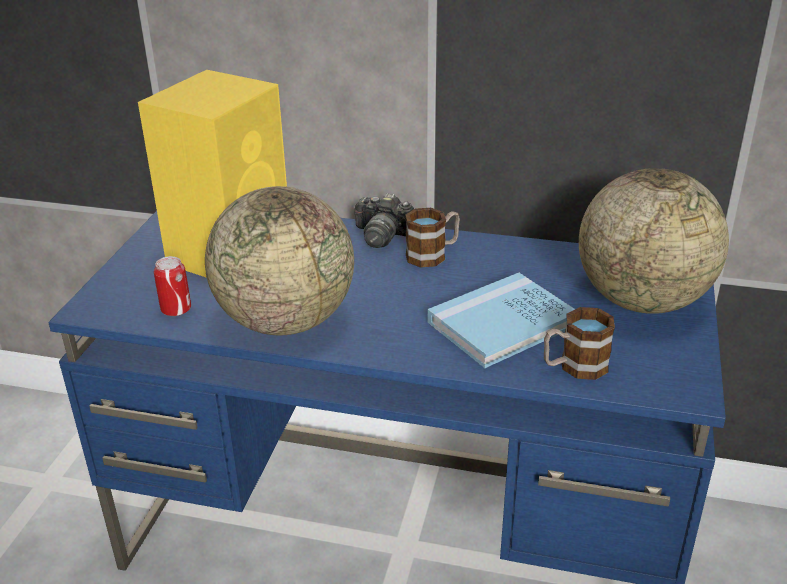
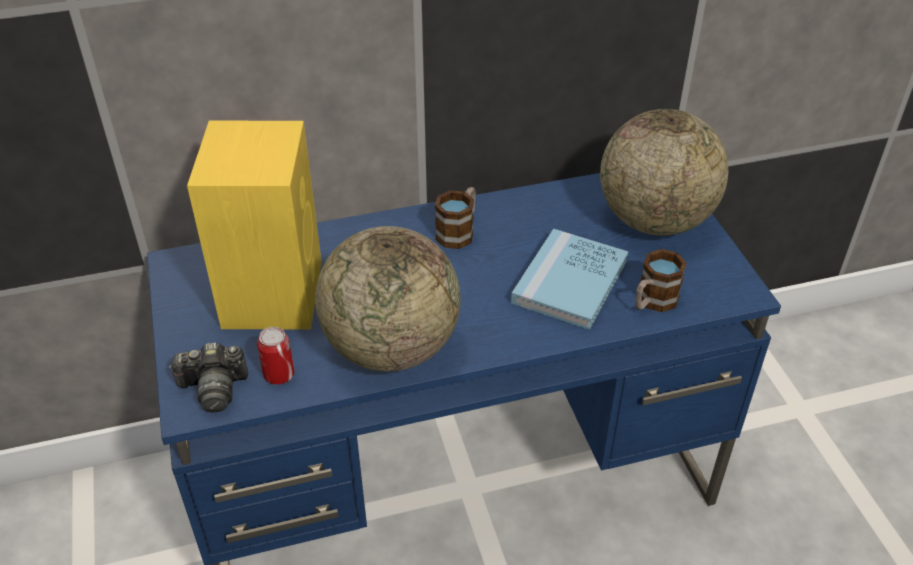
camera: 30 degrees left, 10 degrees up
(382, 236) = (398, 226): camera -> camera (214, 388)

